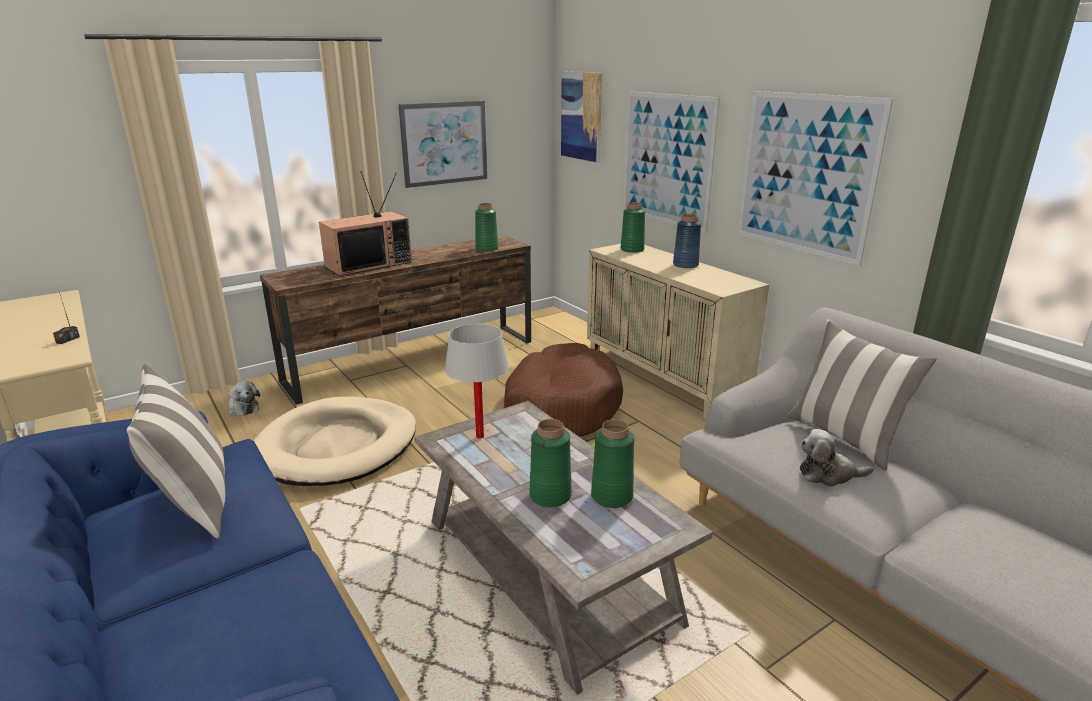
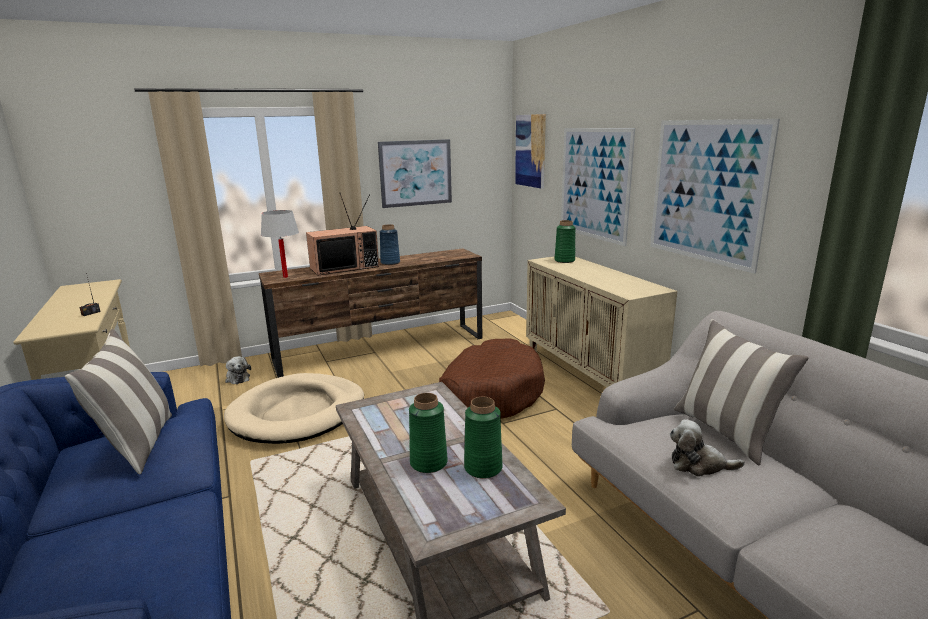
camera: 10 degrees right, 5 degrees down
(480, 436) = (389, 408): white table lamp -> white table lamp (285, 277)
(486, 248) = (444, 258): green vase -> none
(685, 264) = (606, 273): blue vase -> blue vase (390, 262)

